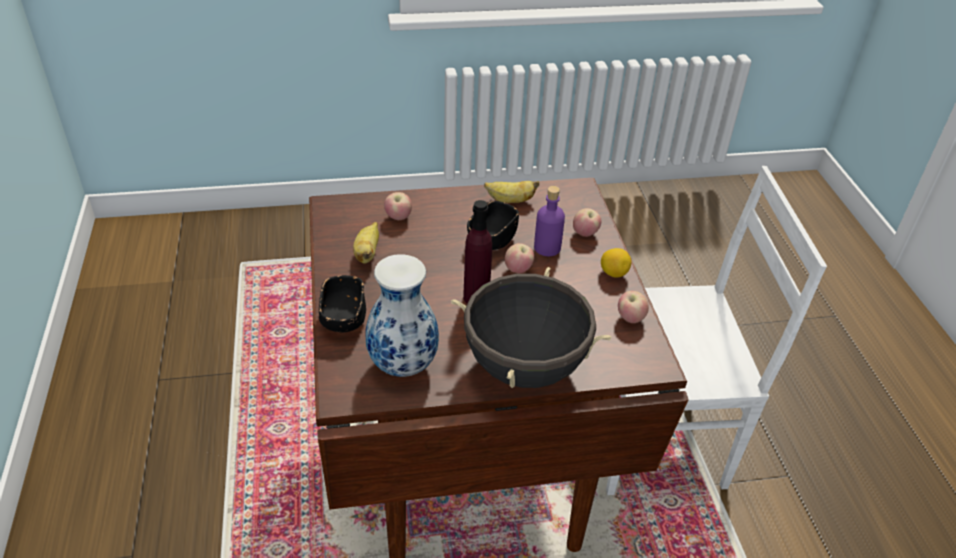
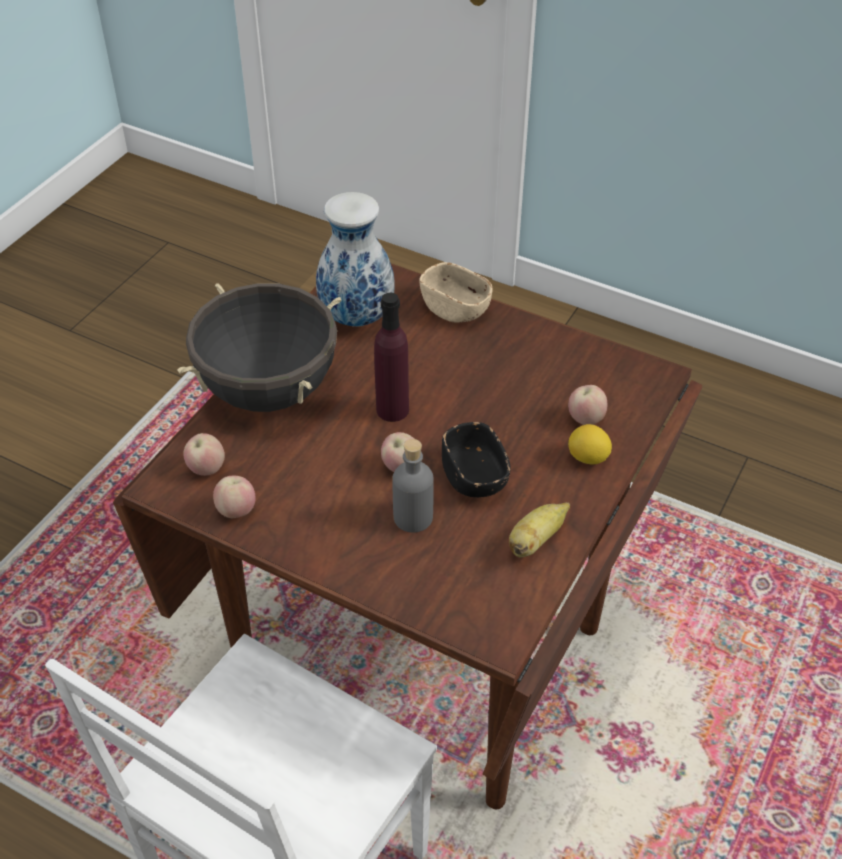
camera: 130 degrees right, 5 degrees up
(343, 318) = (455, 308): black bowl -> beige bowl
(367, 253) = (540, 365): banana -> none
(547, 248) = (413, 517): purple bottle -> grey bottle
(585, 234) = (403, 572): apple -> apple (206, 468)
(613, 273) = (312, 548): lemon -> lemon (588, 458)

